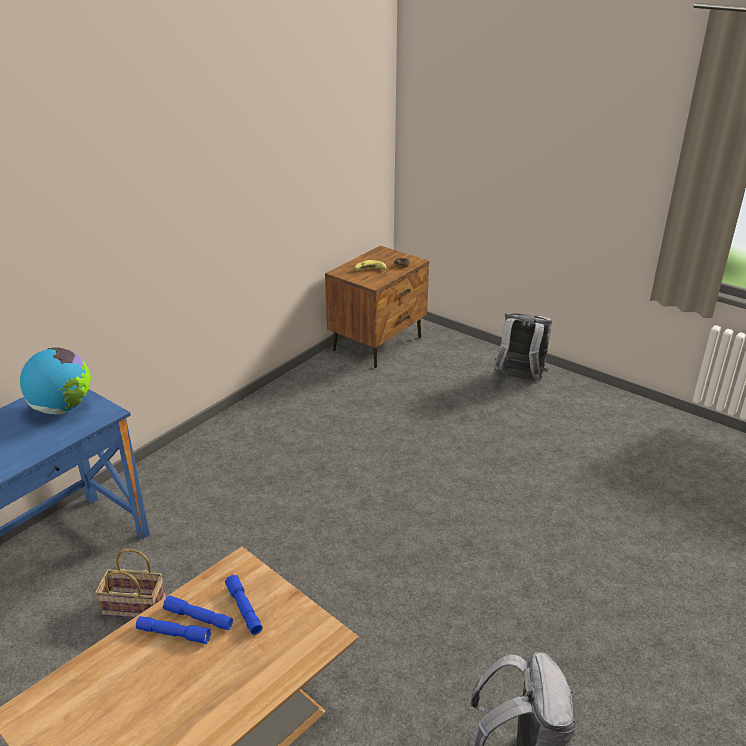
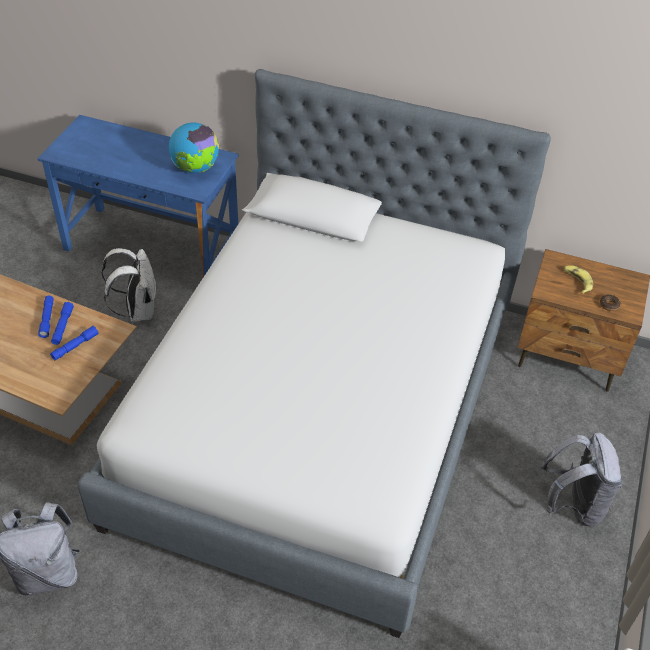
camera: 70 degrees right, 15 degrees up
(132, 607) = (138, 310): basket -> white backpack
(372, 486) = (321, 412): none -> bed

